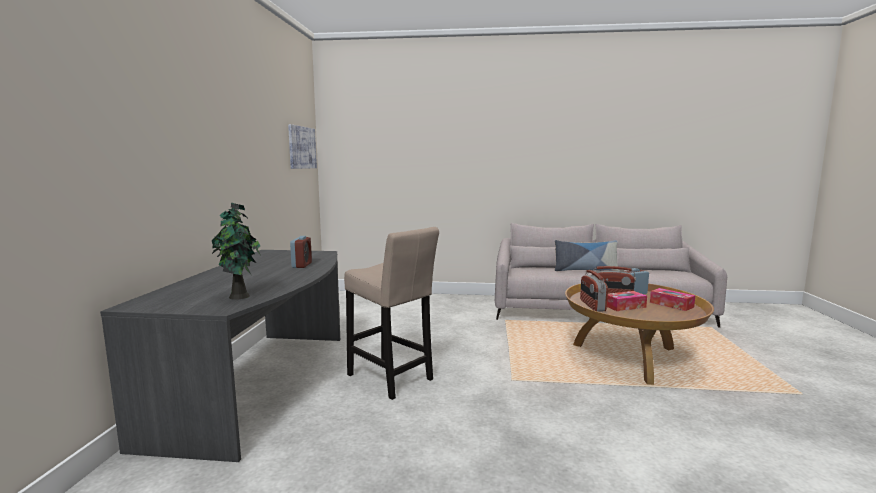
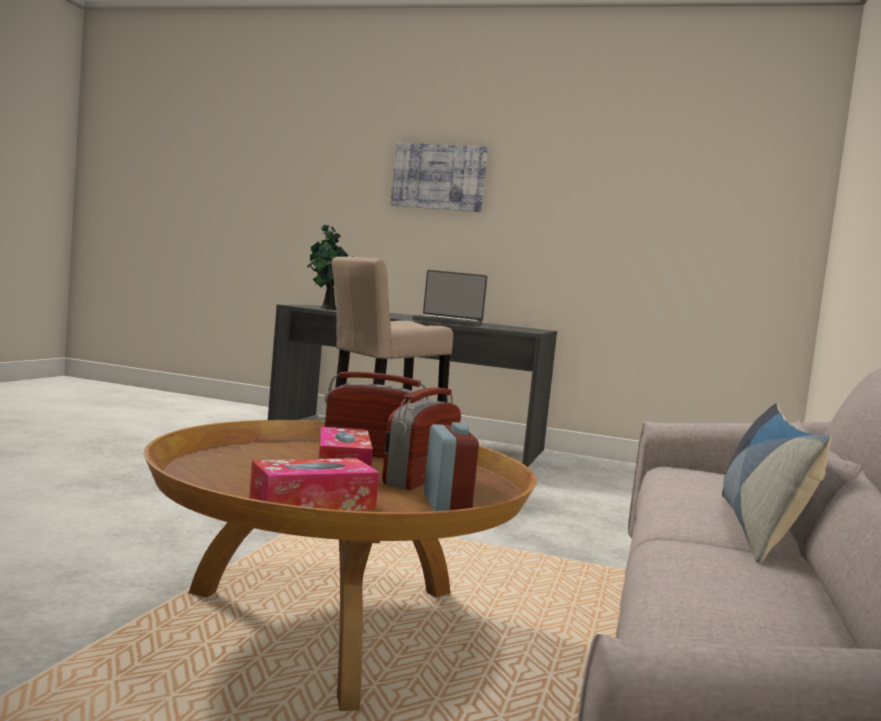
camera: 100 degrees right, 5 degrees down
(301, 147) = (747, 204): picture -> picture (439, 177)
(302, 265) = (448, 322): alarm clock -> laptop

